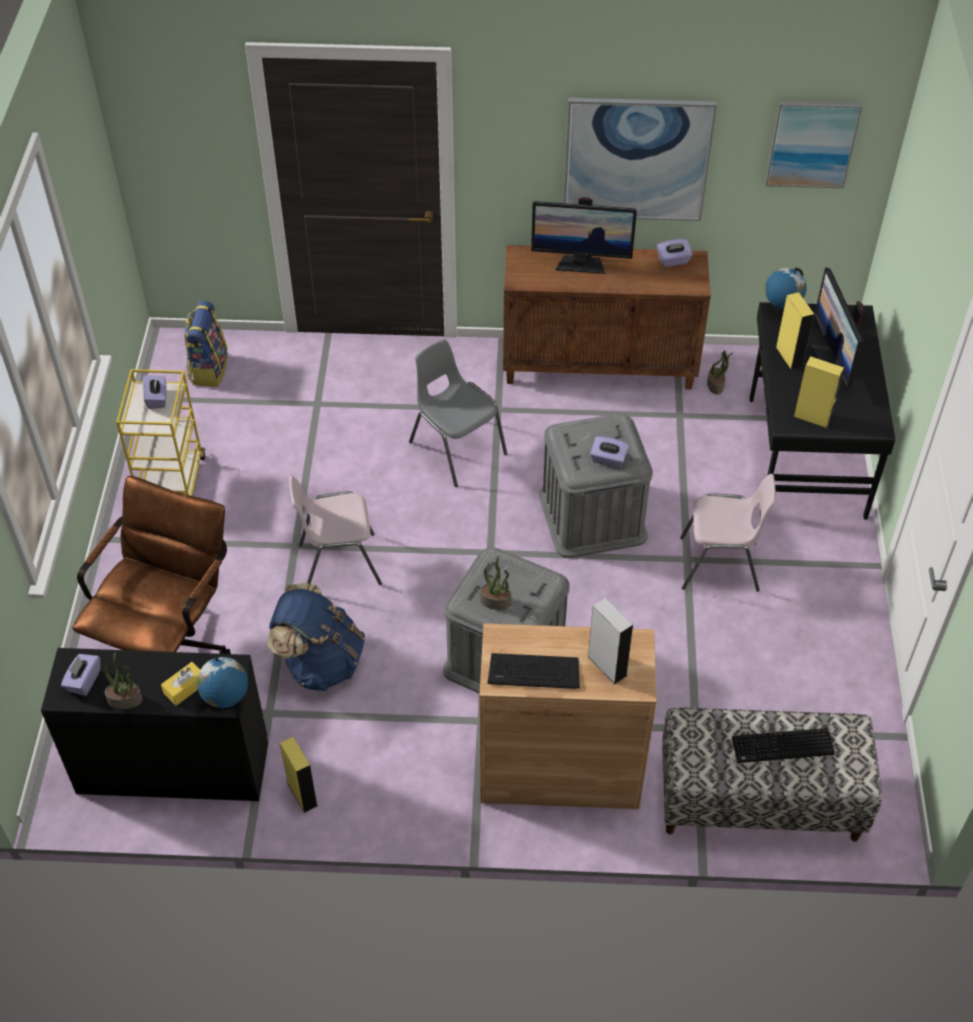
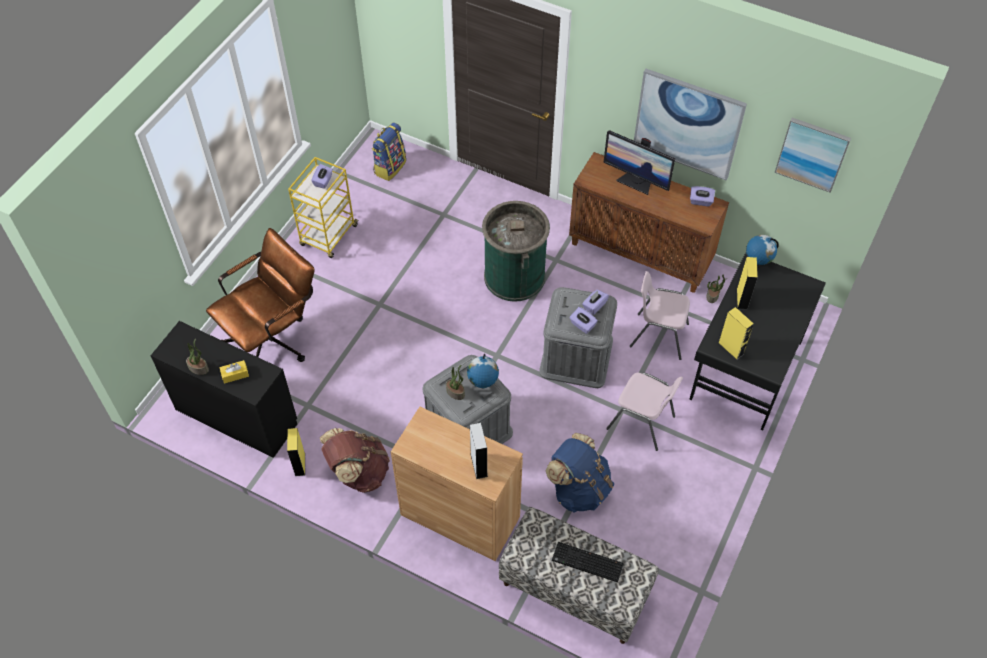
camera: 25 degrees right, 5 degrees up
(83, 681) = (182, 347): purple tissue box -> purple tissue box (594, 306)
(227, 702) = (253, 393): globe -> globe (482, 384)
(320, 662) = (354, 385): blue backpack -> blue backpack (579, 488)
(338, 563) = (399, 326): pink chair -> pink chair (658, 335)
(390, 772) = (358, 472): none -> brown backpack
(456, 447) = (514, 276): grey chair -> green trash can
(534, 672) = (431, 450): keyboard -> none
(832, 362) = (770, 313): monitor -> none

